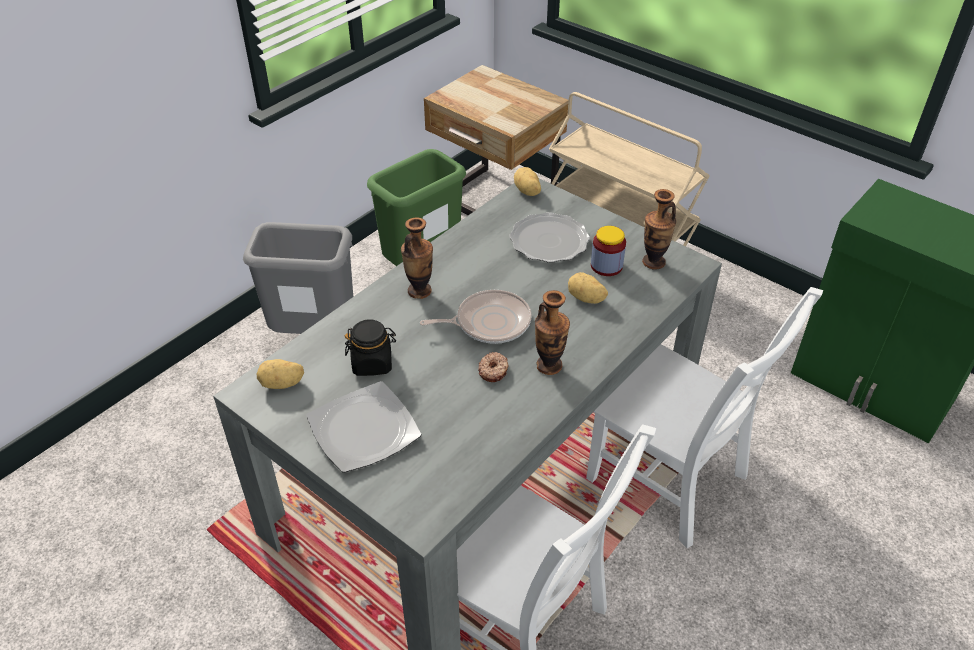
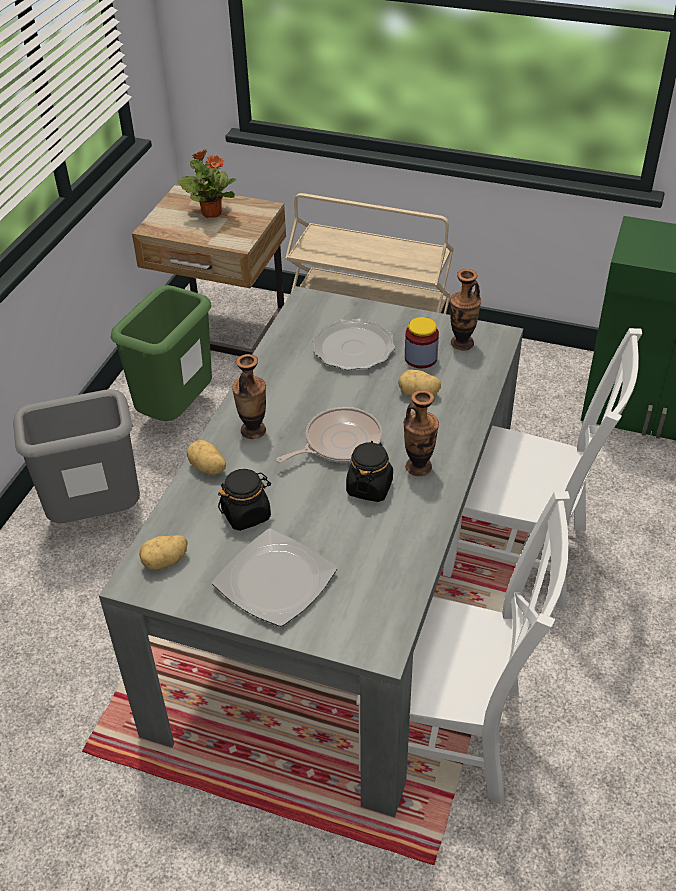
camera: 20 degrees left, 0 degrees up
(494, 371) = (369, 487): donut -> black jar
(500, 95) = (211, 213): none -> potted plant
(527, 191) = (305, 305): potato -> potato (207, 468)

